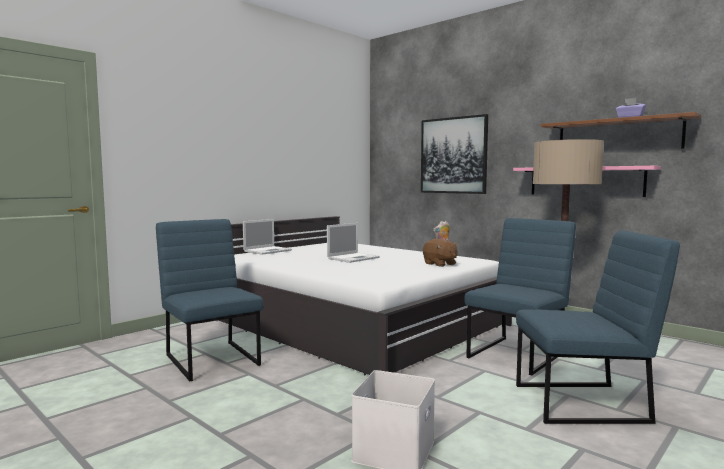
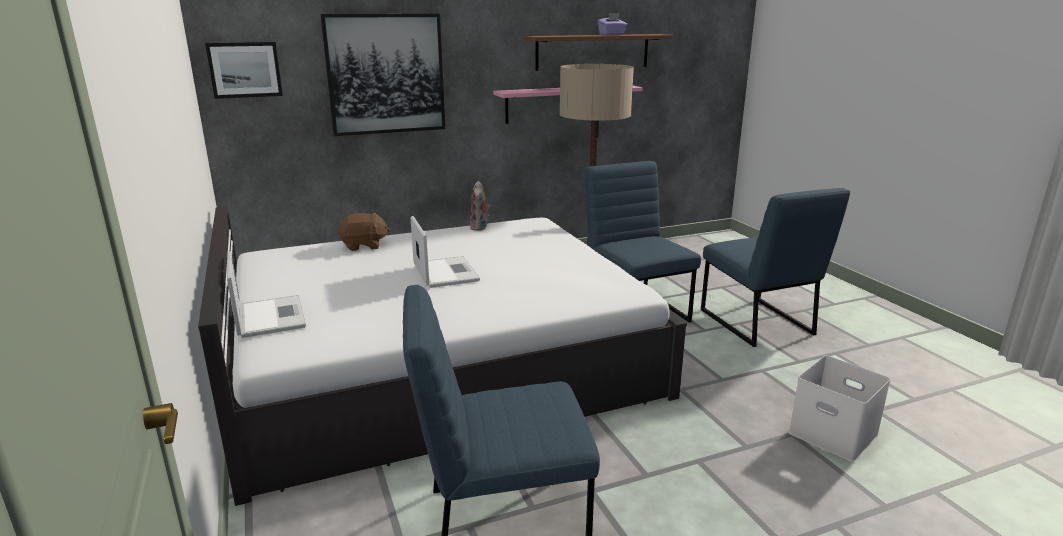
camera: 65 degrees left, 15 degrees up
(388, 153) = (245, 70): none -> picture
(440, 264) = (543, 242): brown plush toy -> brown plush toy (364, 246)
(584, 403) = (757, 323): blue chair -> blue chair turned 135 degrees clockwise

